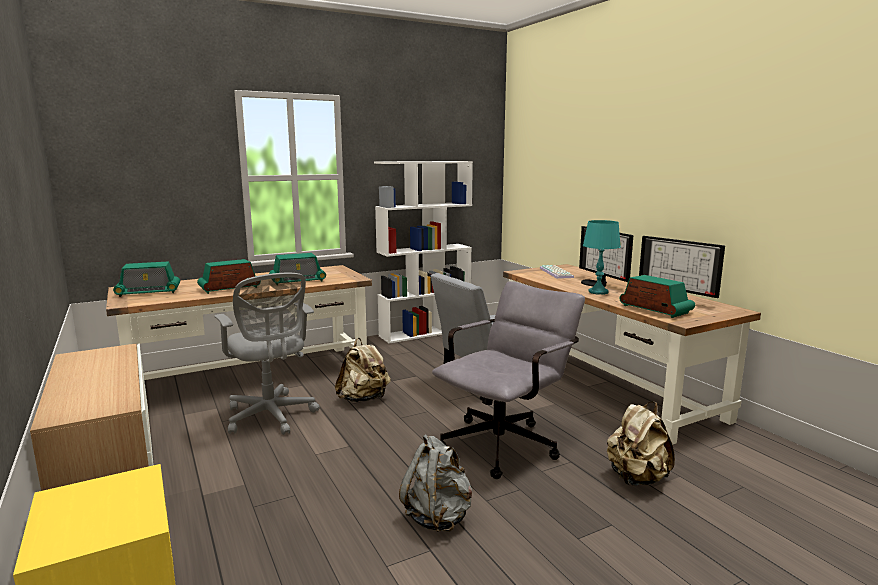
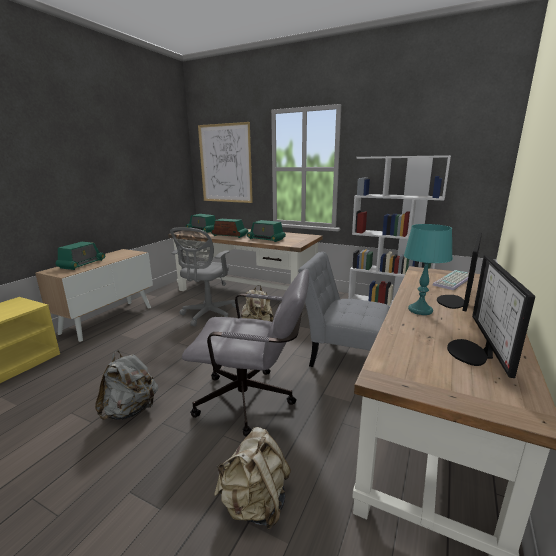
camera: 55 degrees right, 5 degrees up
(143, 171) = (225, 164): none -> picture
(655, 309) = (407, 351): radio -> radio (82, 264)

